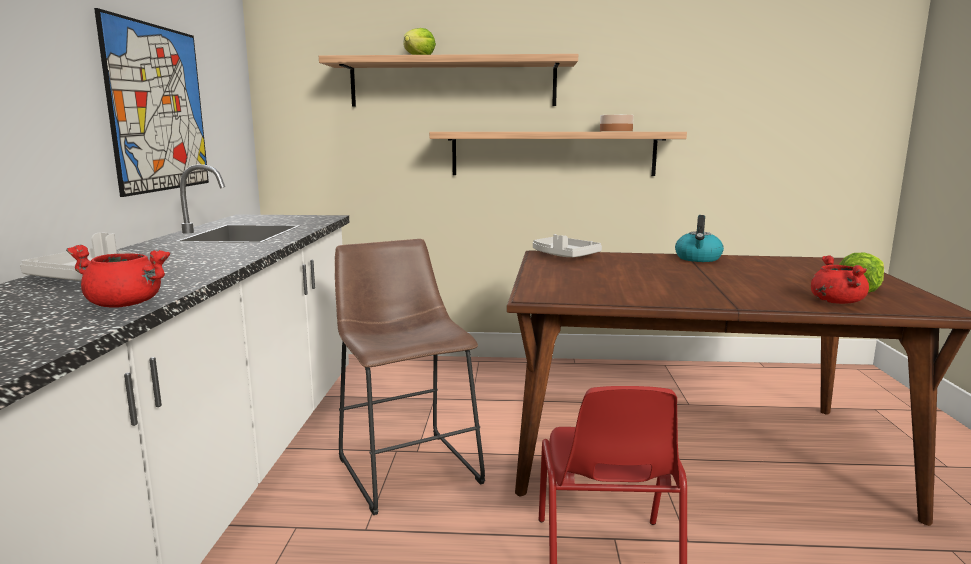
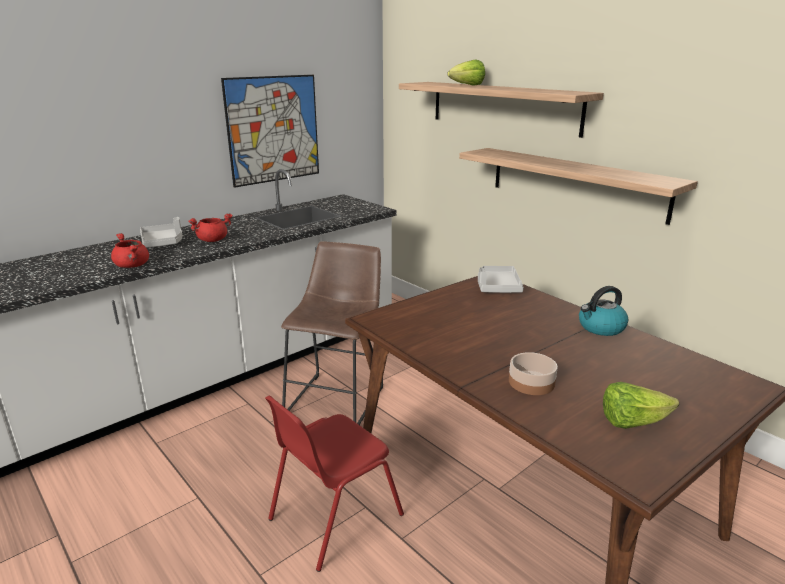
camera: 45 degrees right, 10 degrees up
(616, 131) = (621, 173): bowl -> bowl (531, 382)
(835, 301) = (562, 419): red cooking pot -> red cooking pot (213, 240)

